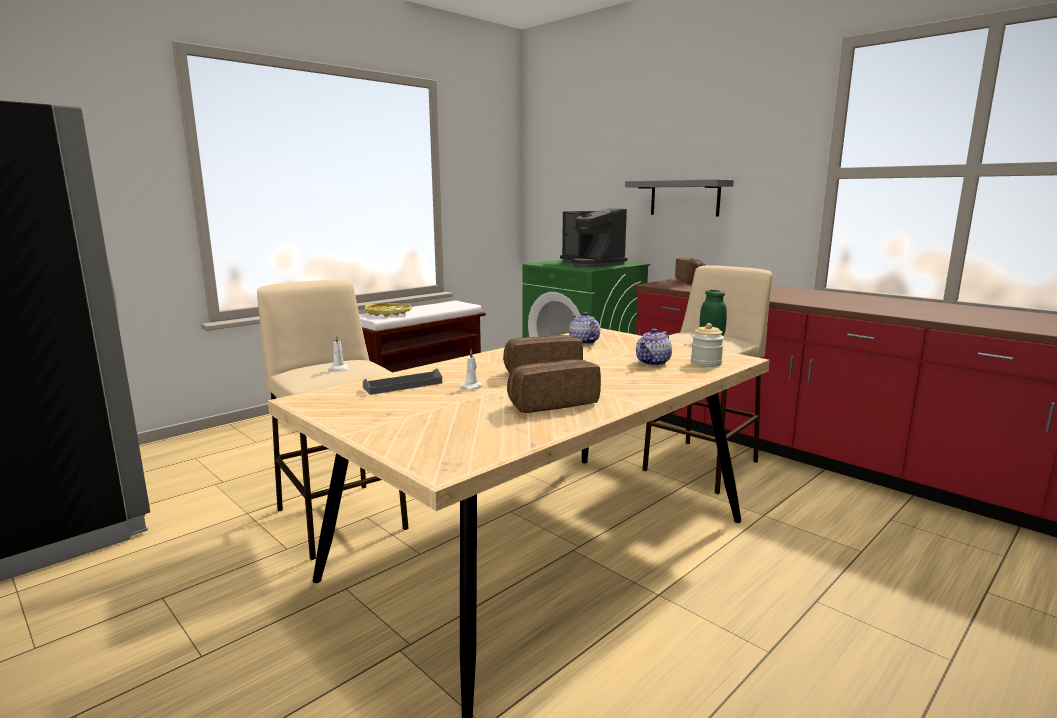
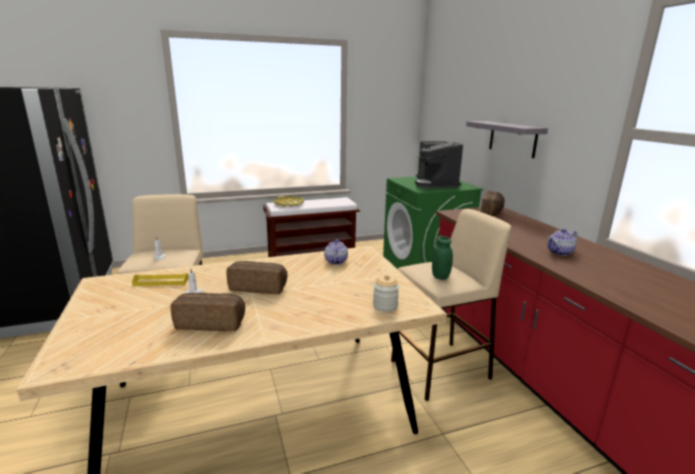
camera: 25 degrees right, 5 degrees up
(403, 385) = (161, 282): grey tray -> yellow tray
(653, 362) = (347, 295): teapot -> teapot (560, 252)

